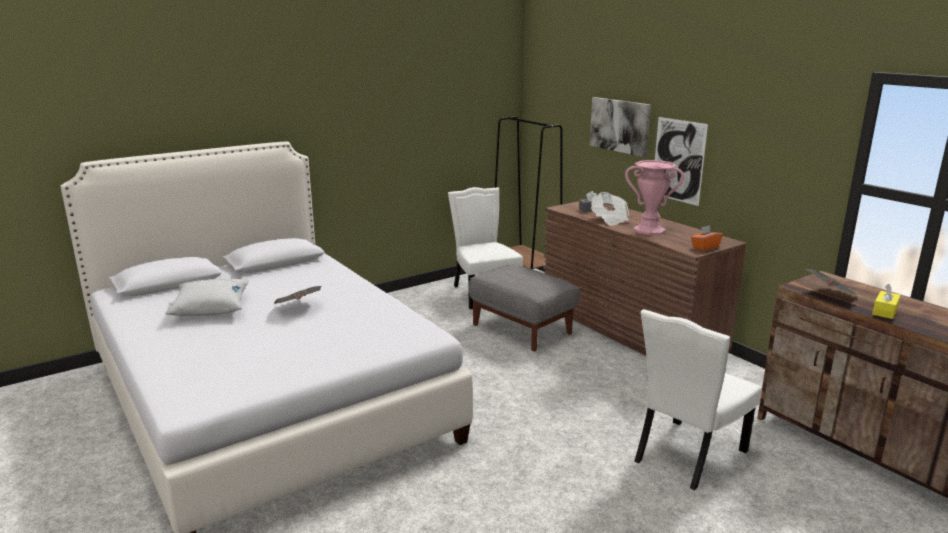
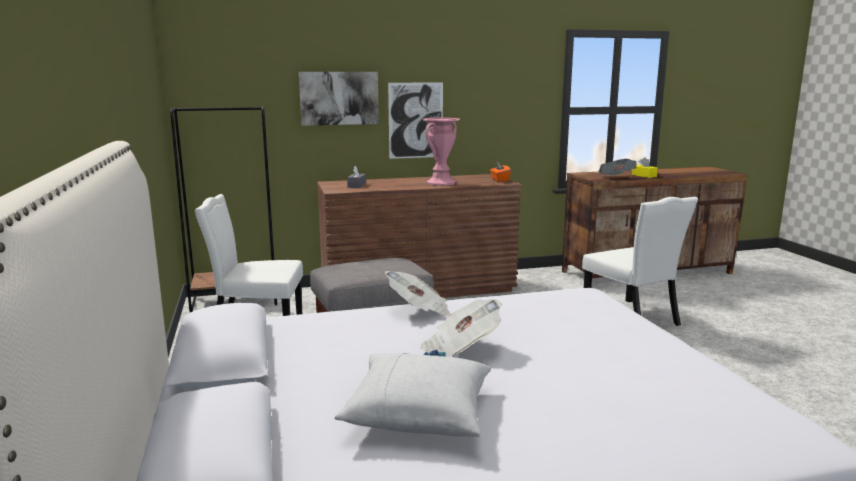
camera: 70 degrees left, 5 degrees down
(609, 219) = (396, 186): newspaper -> newspaper (419, 310)

